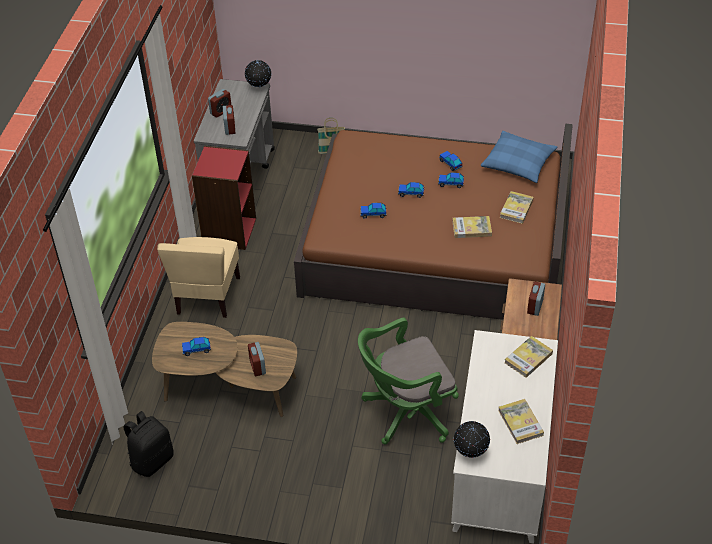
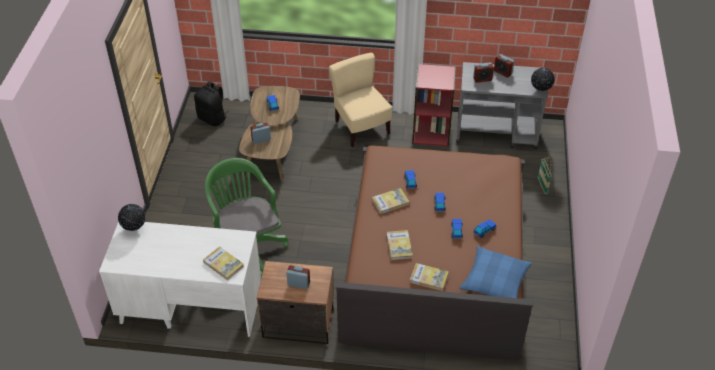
camera: 85 degrees right, 0 degrees up
(207, 296) = (361, 128): beige chair -> beige chair turned 60 degrees clockwise
(520, 423) = (158, 258): book -> book (390, 202)

